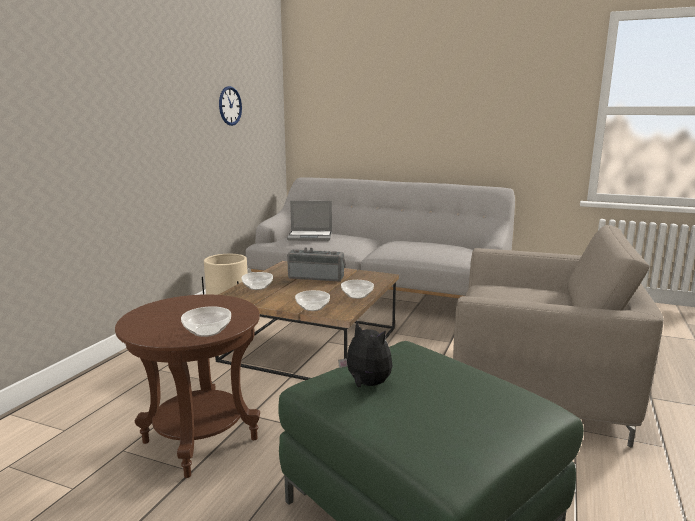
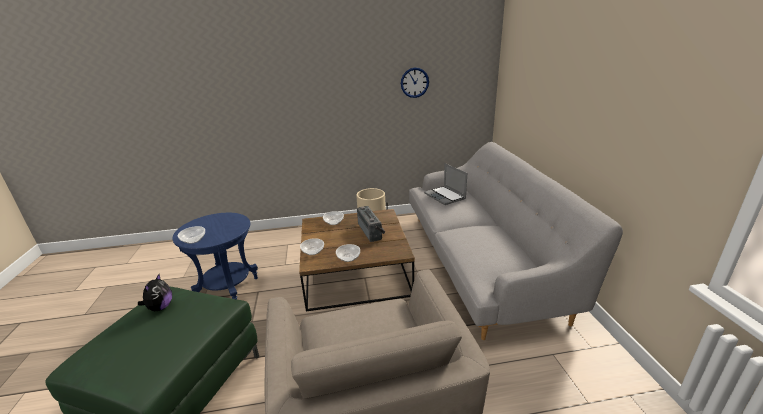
camera: 60 degrees right, 10 degrees up
(200, 440) = (228, 288): brown side table -> blue side table

